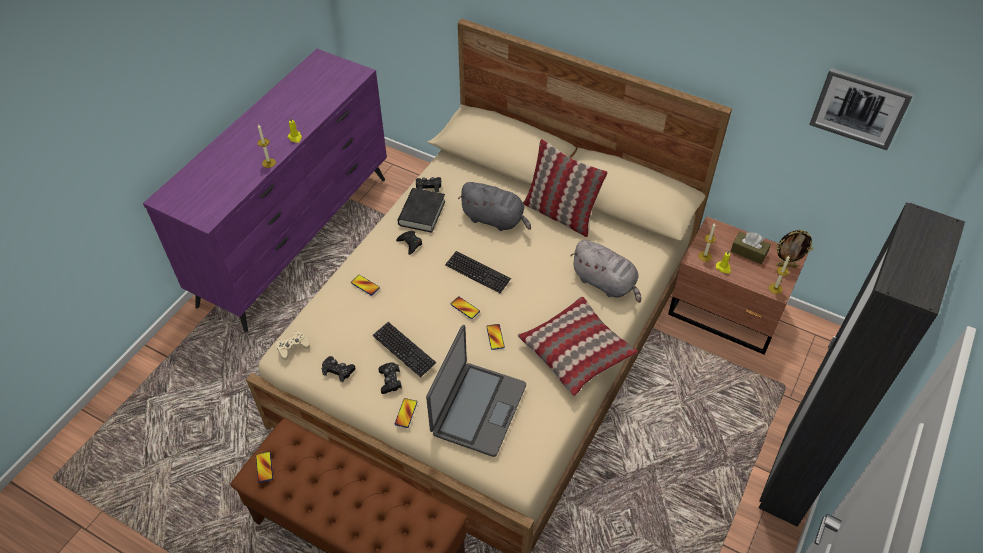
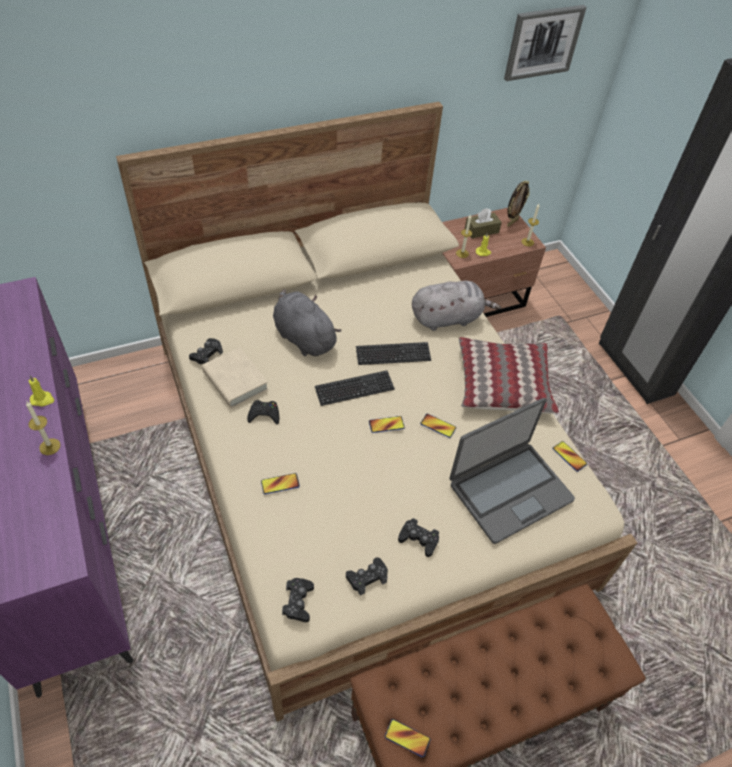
camera: 55 degrees left, 0 degrees up
(293, 347) = (298, 602): beige game controller -> black game controller
(404, 350) = (395, 503): keyboard -> keyboard (393, 355)
(406, 413) = (468, 551): phone -> phone (569, 456)
(422, 213) = (235, 381): black book -> beige book
(478, 409) = (509, 491): laptop -> laptop turned 90 degrees clockwise
(495, 219) = (303, 337): grey plush toy -> grey plush toy turned 105 degrees counterclockwise
(560, 214) = (344, 294): pillow -> none

